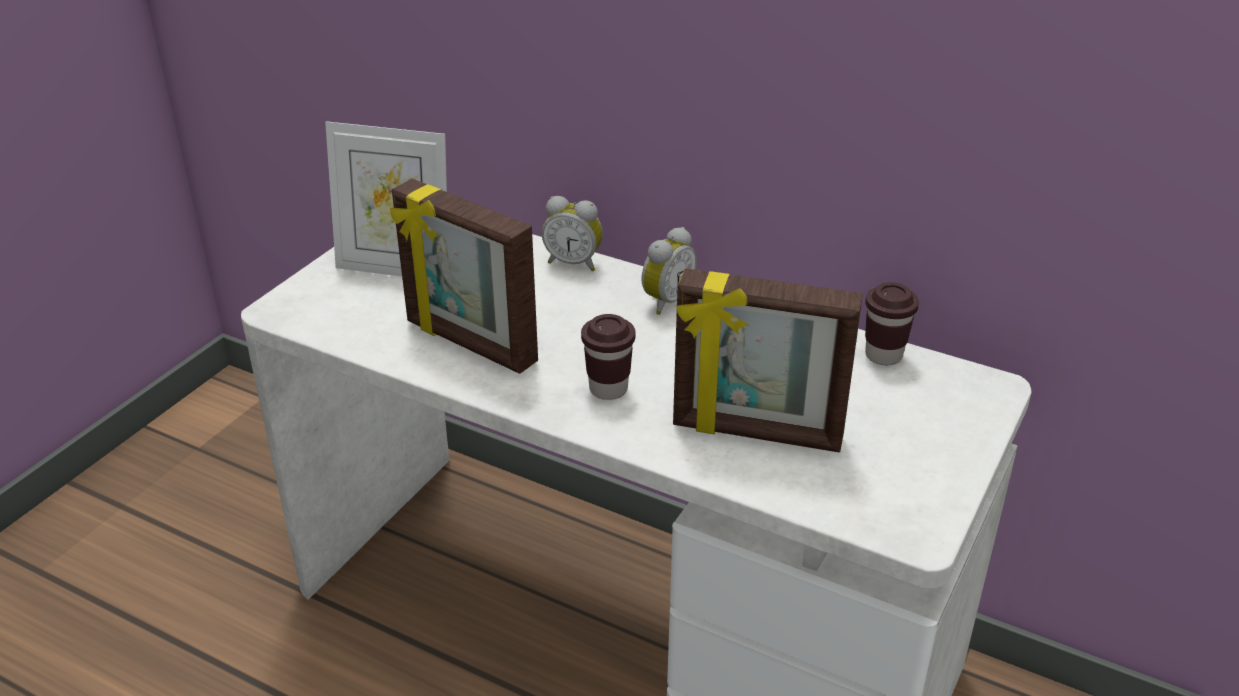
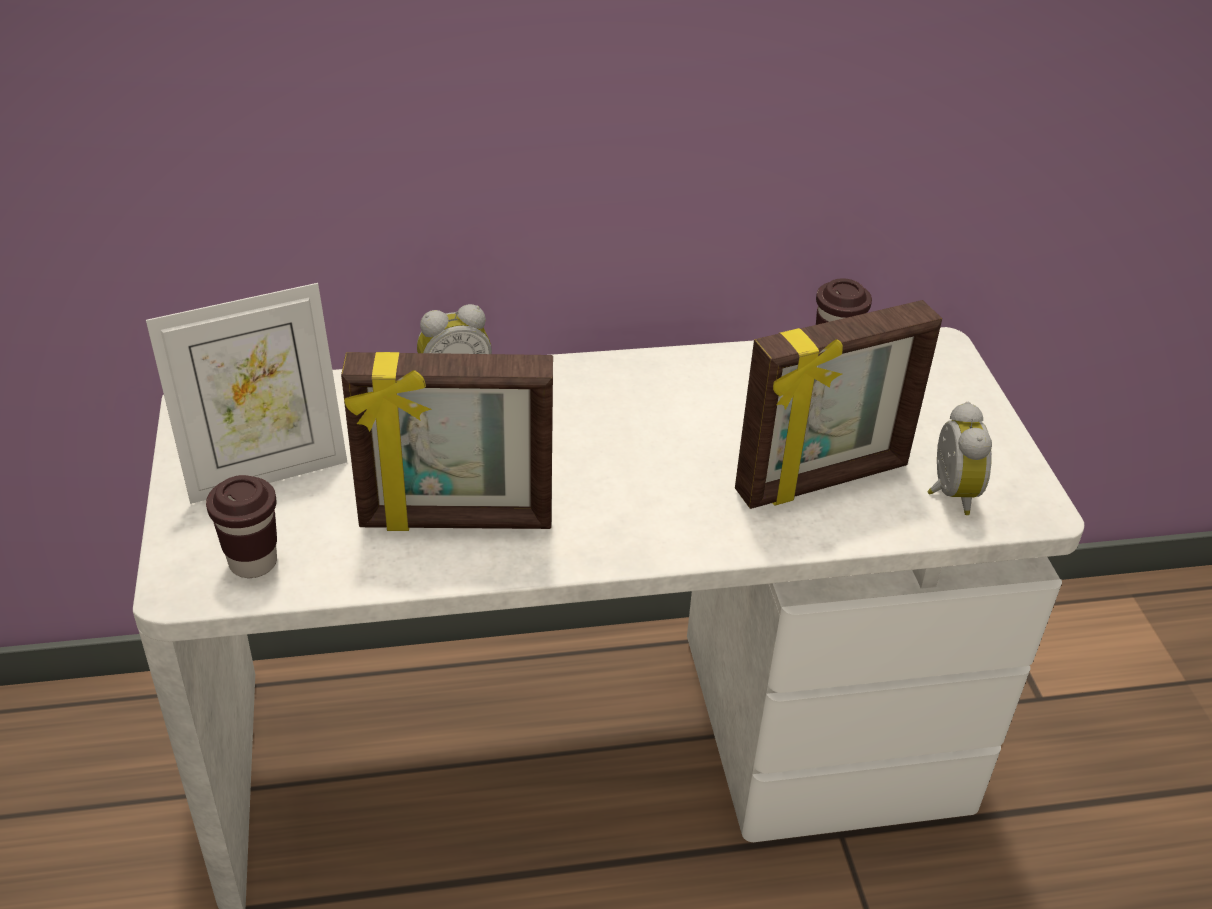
camera: 40 degrees left, 5 degrees up
(608, 389) = (649, 502): brown cup -> brown cup (253, 562)
(665, 301) = (592, 384): alarm clock -> alarm clock (948, 494)

